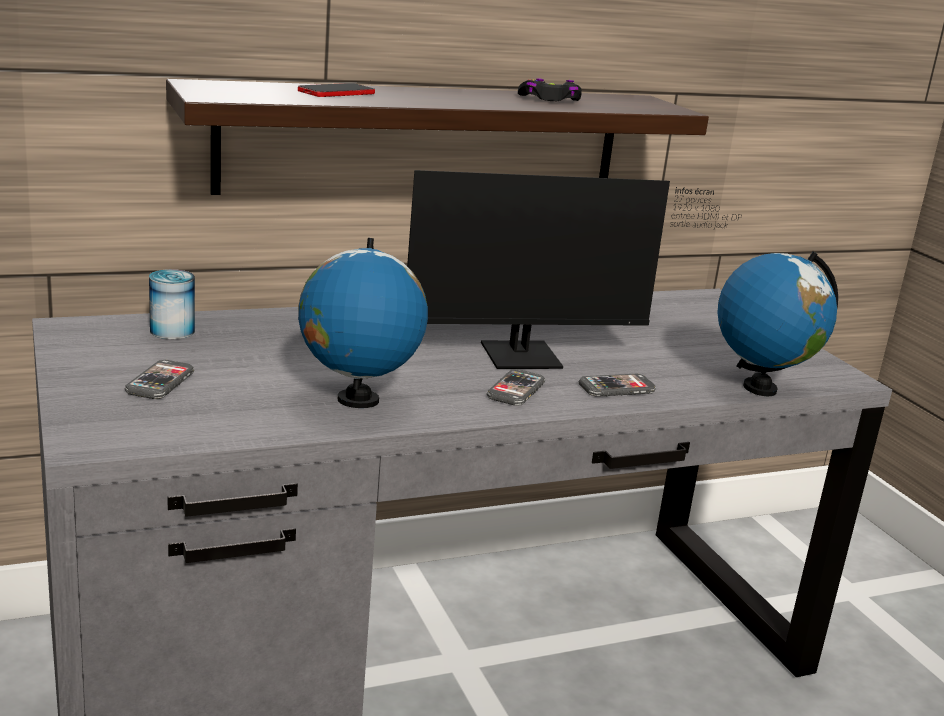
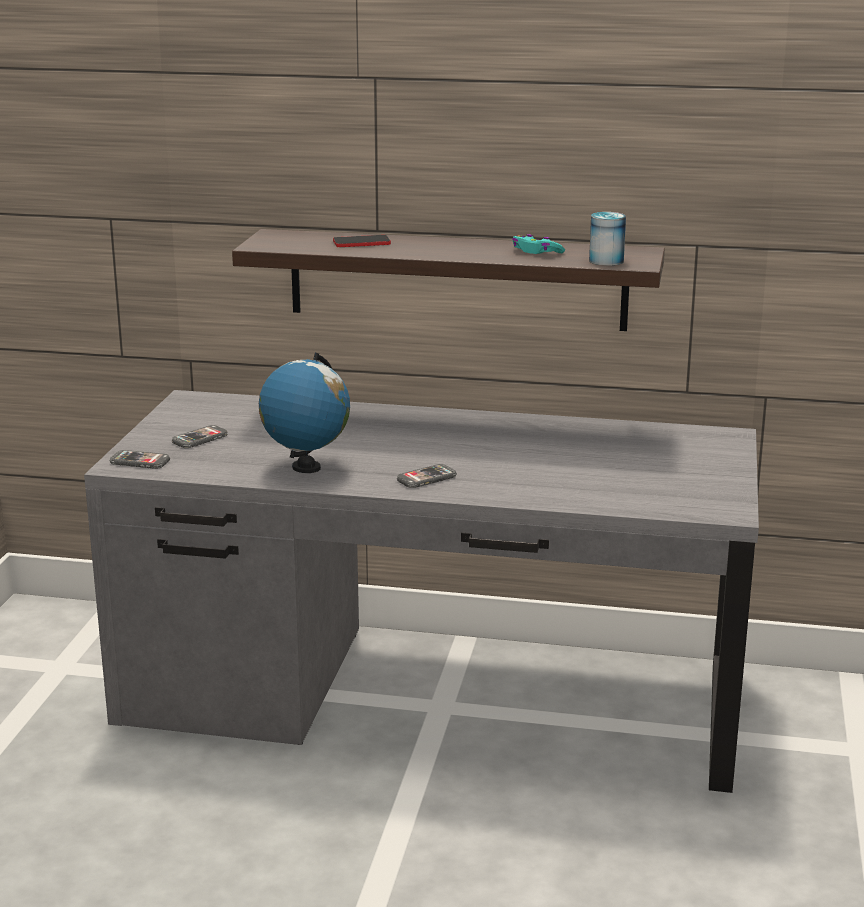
camera: 35 degrees right, 0 degrees up
(172, 331) = (248, 408): can -> can (606, 261)
(534, 356) = (479, 459): monitor -> none
(549, 100) = (536, 252): black game controller -> turquoise game controller
(616, 388) = (507, 489): phone -> phone (140, 461)
(759, 388) = (630, 507): globe -> none

